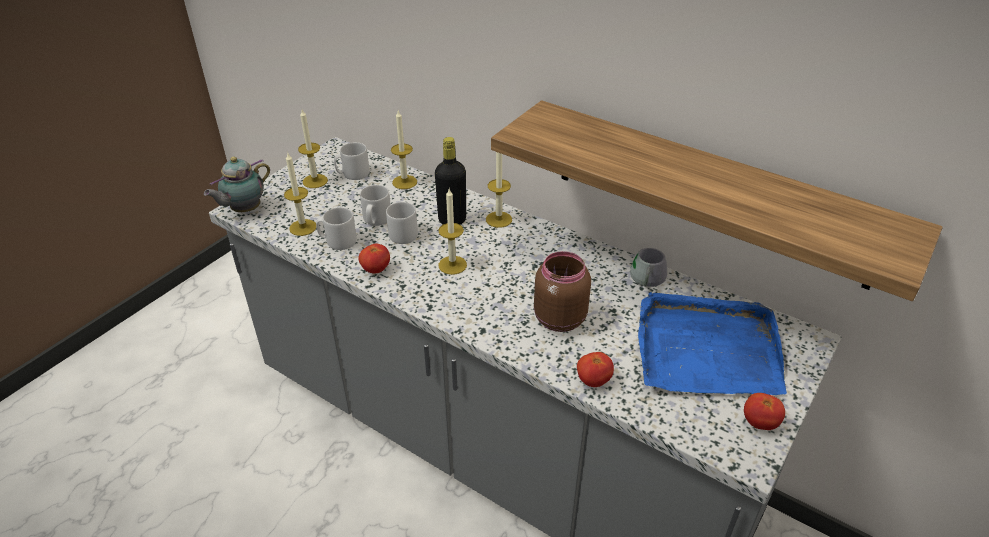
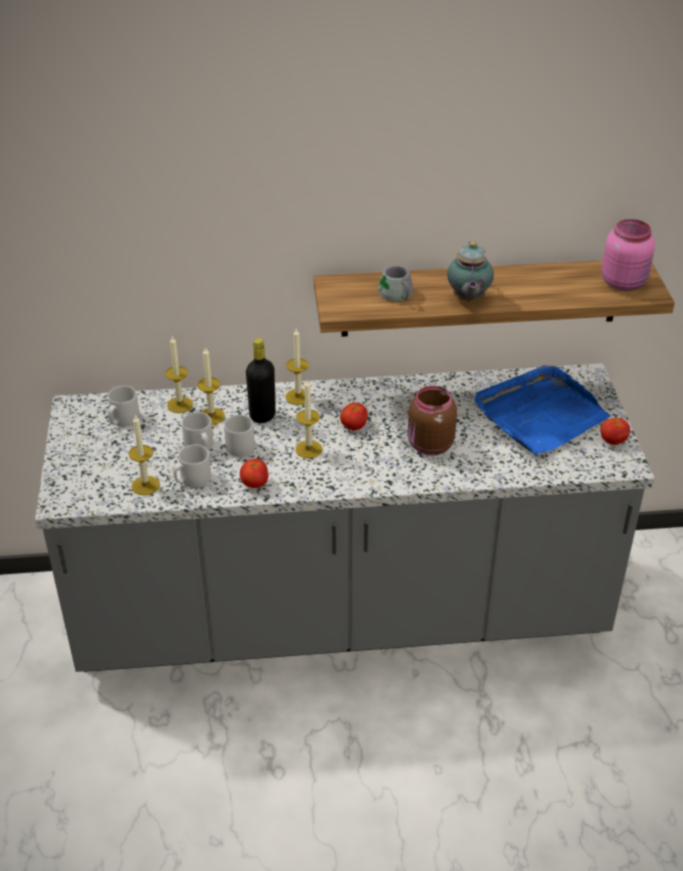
camera: 40 degrees left, 0 degrees up
(244, 210) = (68, 500): teapot -> teapot (468, 300)
(315, 181) = (97, 443): candle -> candle (211, 416)
(593, 380) = (497, 472): tomato -> tomato (354, 427)
(643, 278) = (451, 388): grey mug -> grey mug (394, 296)
(872, 237) = (624, 282): none -> pink jar

